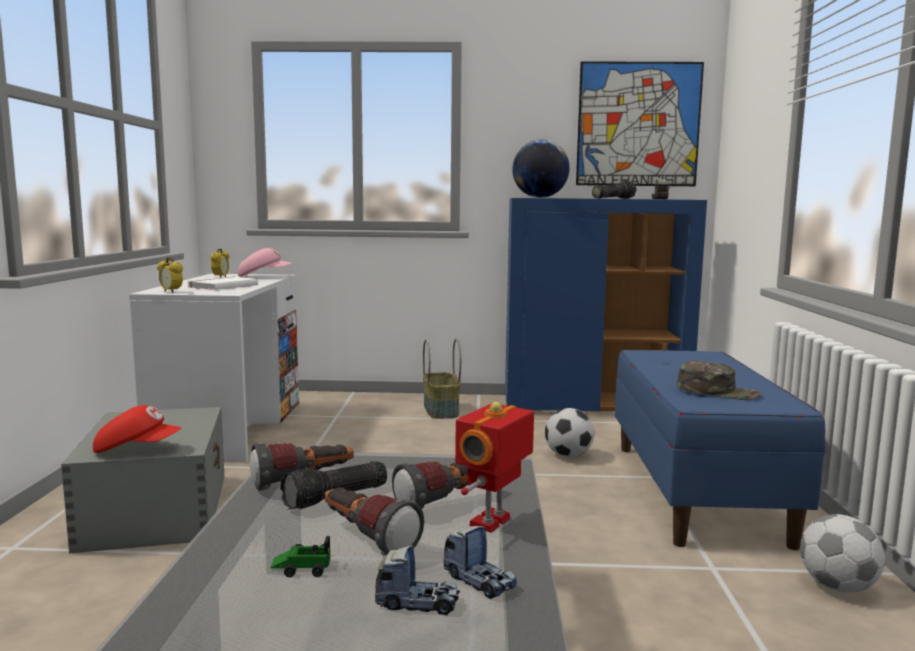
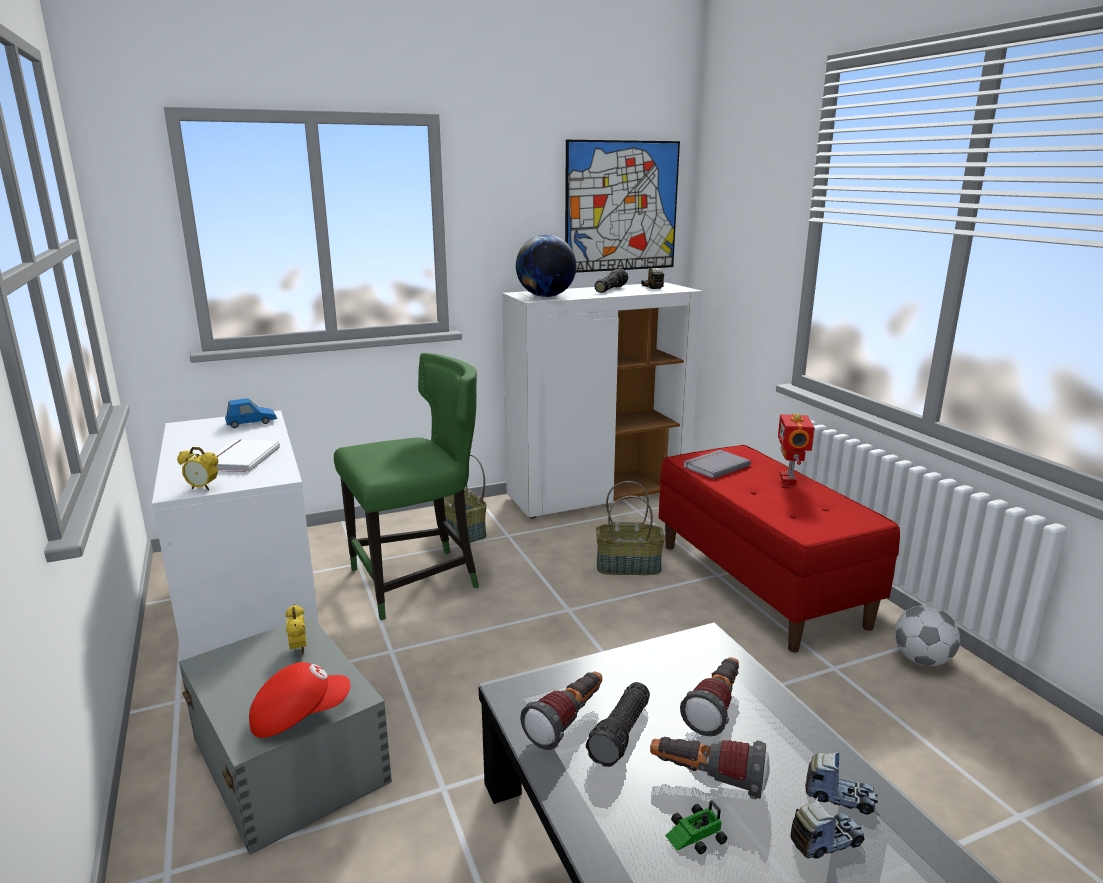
camera: 25 degrees left, 10 degrees up
(220, 277) = (201, 434): alarm clock -> alarm clock (299, 649)
(264, 276) = (251, 422): pink cap -> blue toy car
(370, 433) = (418, 580): none -> green chair
(493, 523) = (777, 722): toy robot -> toy robot (789, 478)
(568, 456) = (629, 566): football -> basket
(594, 406) = (599, 494): blue cabinet -> white cabinet
(664, 358) = (714, 466): none -> grey book
(697, 491) = (760, 583): blue bench -> red bench
(717, 391) = (802, 509): green cap -> none

